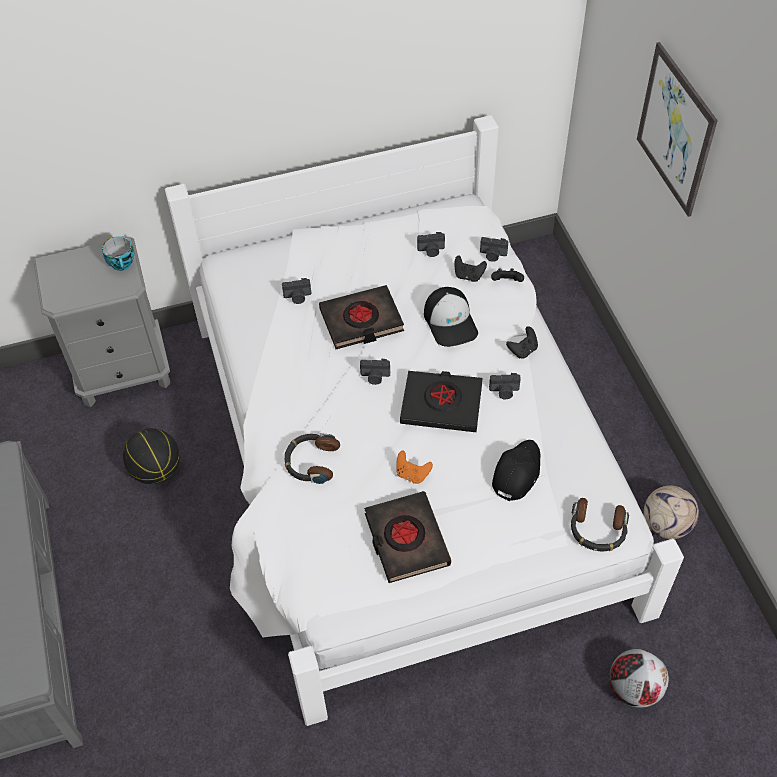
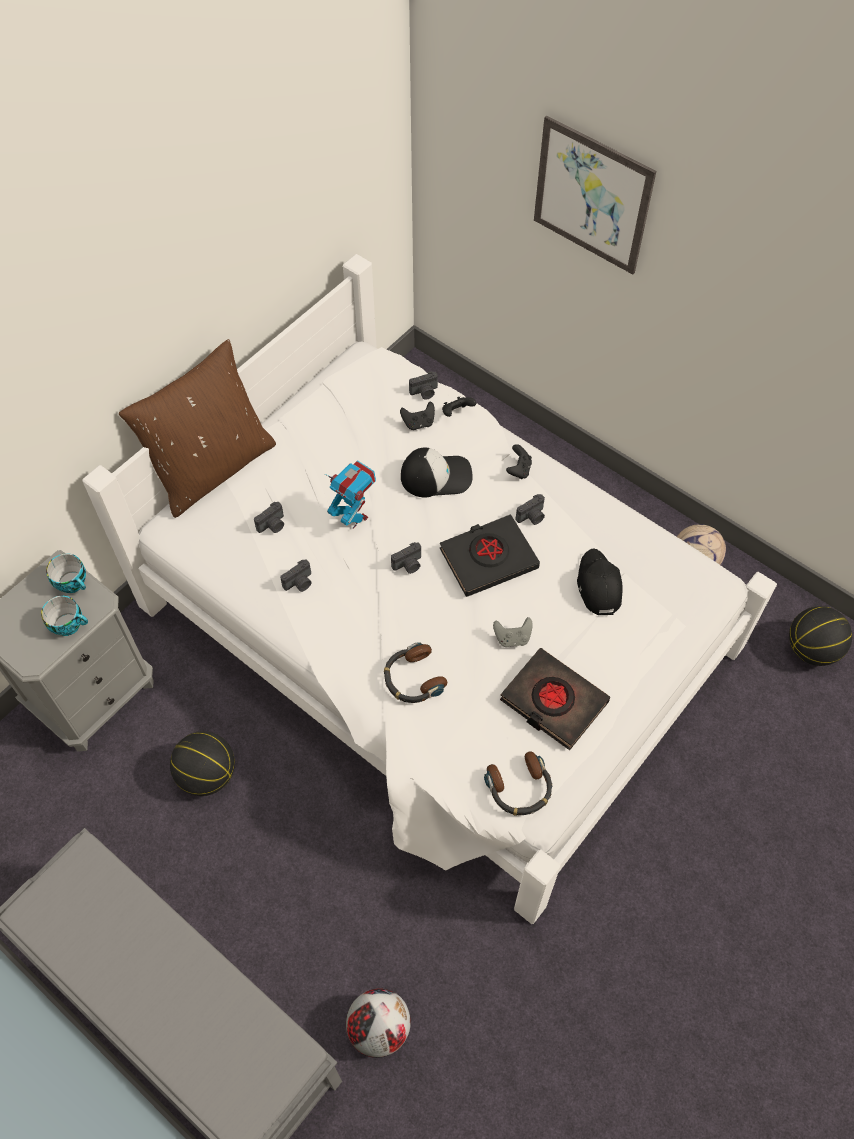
camera: 35 degrees left, 5 degrees up
(98, 290) = (69, 624): none -> cup
(288, 236) = (212, 468): none -> brown pillow
(361, 321) = (354, 517): black book -> toy robot
(412, 474) = (512, 638): orange game controller -> grey game controller
(431, 251) = (366, 415): camera -> camera (299, 583)
(451, 322) = (436, 475): cap -> cap turned 45 degrees counterclockwise
(597, 530) = (699, 599): headphones -> headphones (519, 789)
(633, 688) = (766, 717): football -> football (378, 1027)
(722, 655) = (811, 649): none -> basketball

